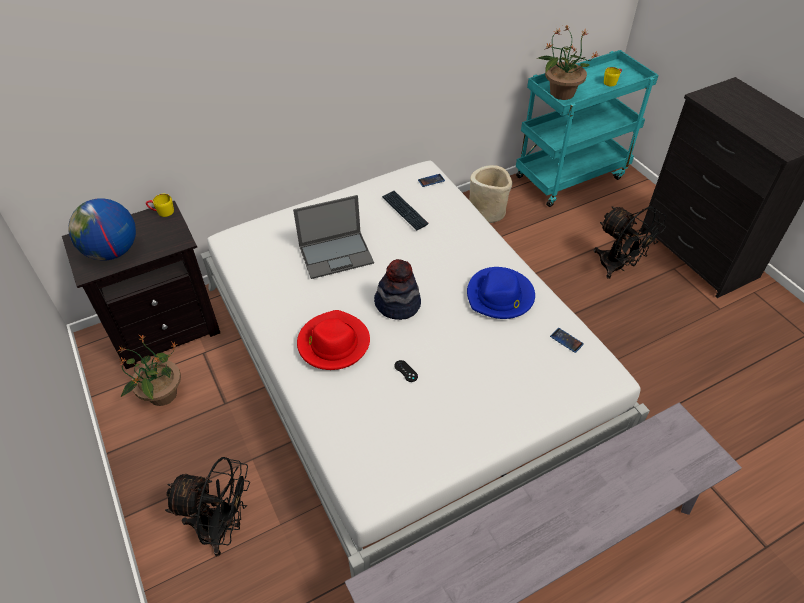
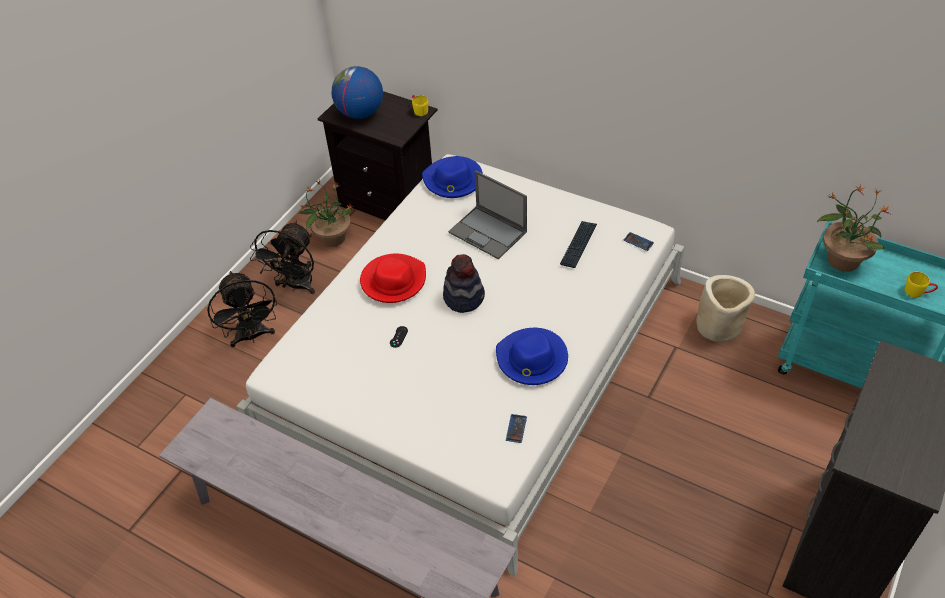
camera: 60 degrees right, 0 degrees up
(249, 247) = (453, 180): none -> blue hat
(618, 267) = (743, 472): black fan -> black fan (296, 286)

